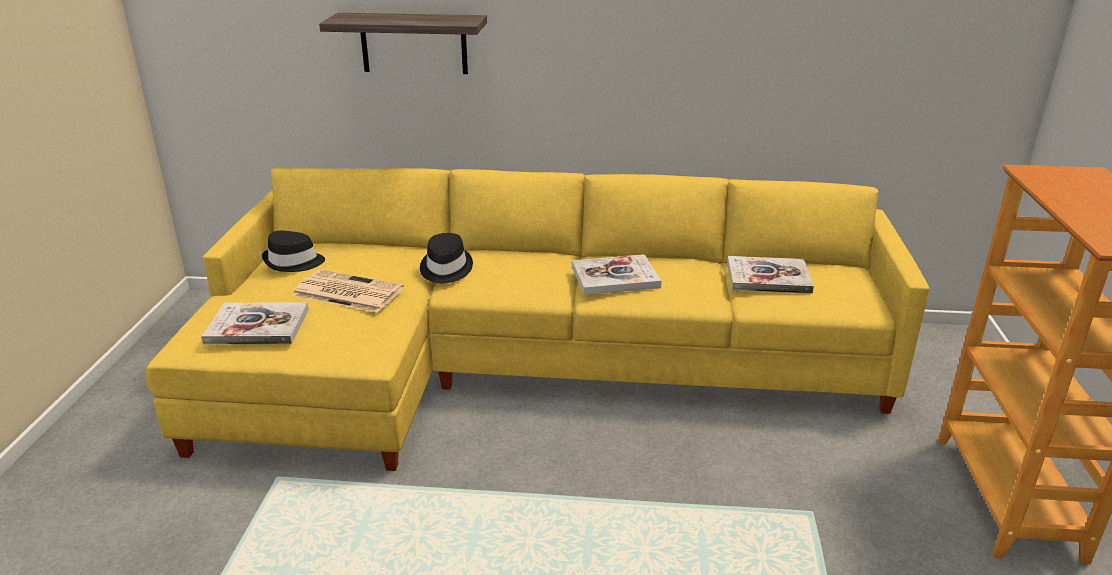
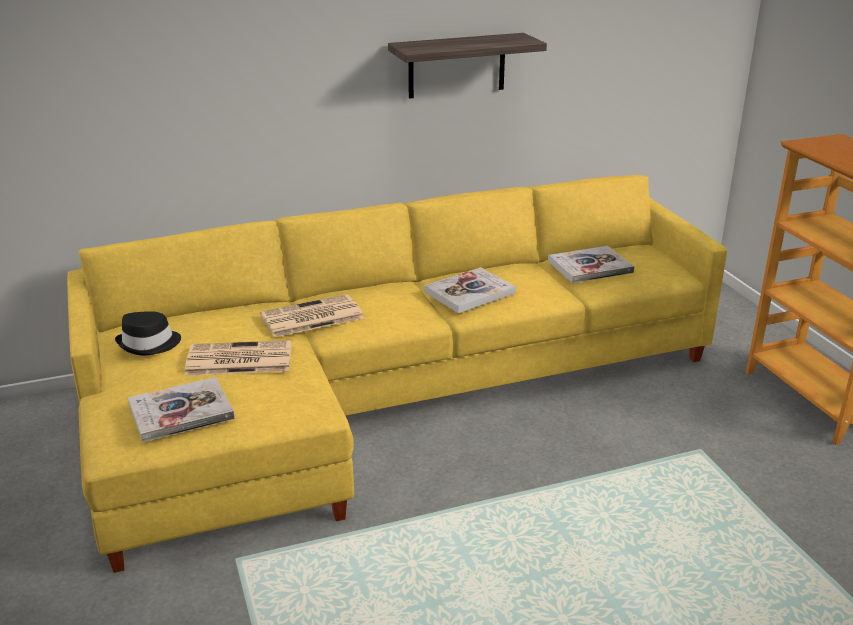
camera: 25 degrees left, 0 degrees up
(414, 43) = (217, 97): shelf -> shelf (456, 65)
(445, 269) = (310, 317): black hat -> newspaper

